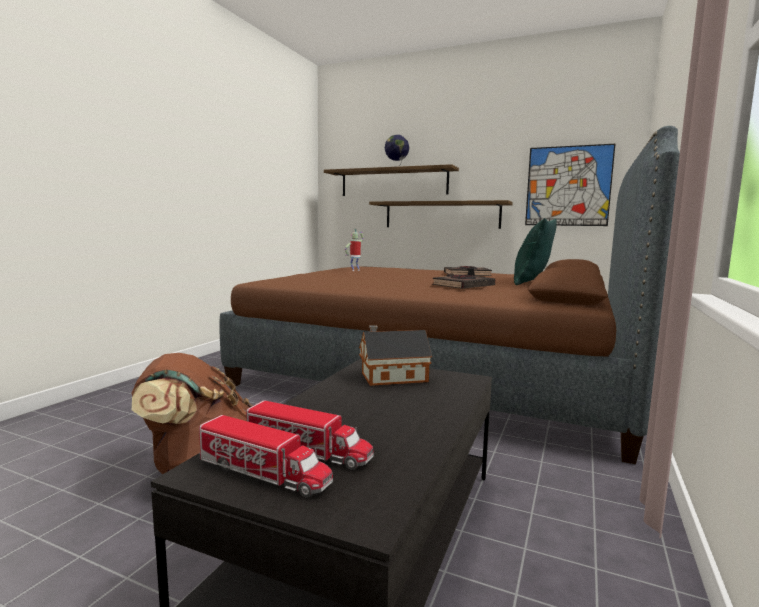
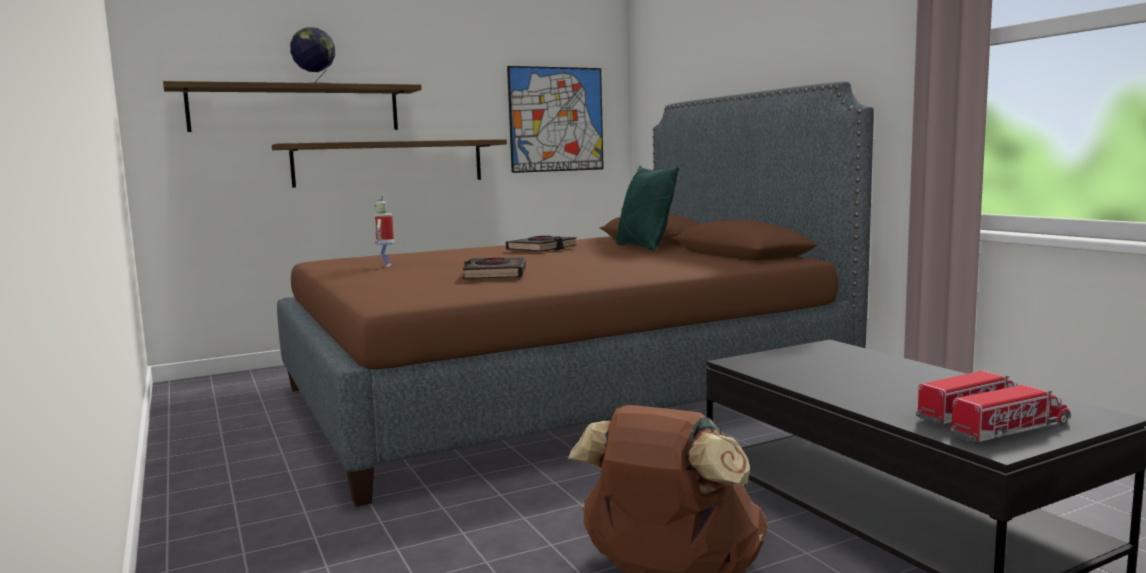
camera: 50 degrees left, 0 degrees up
(391, 377) = (793, 362): toy house -> none
(463, 286) = (623, 260): black book -> black book (494, 274)

